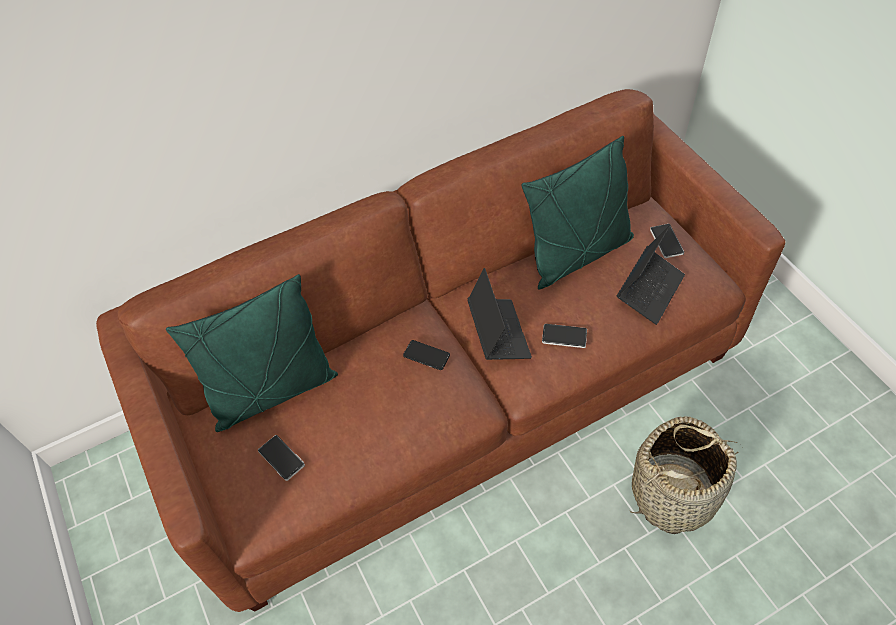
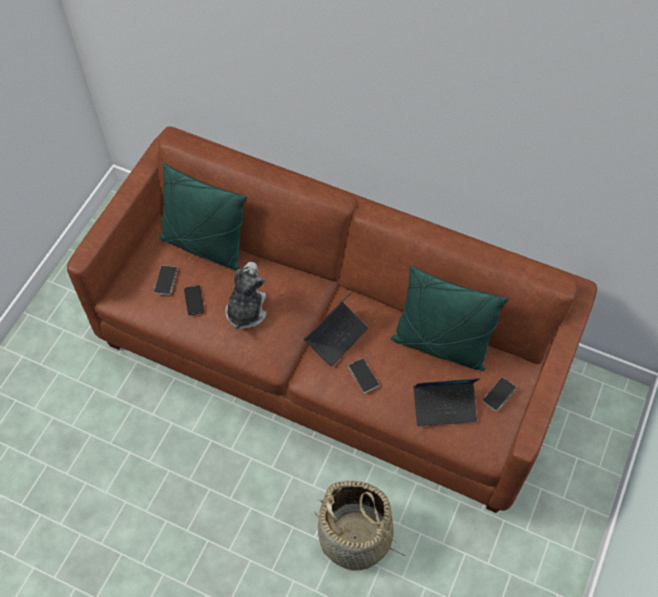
camera: 50 degrees right, 5 degrees up
(396, 397) = (246, 310): none -> plush toy
(426, 355) = (287, 307): phone -> phone (194, 300)

